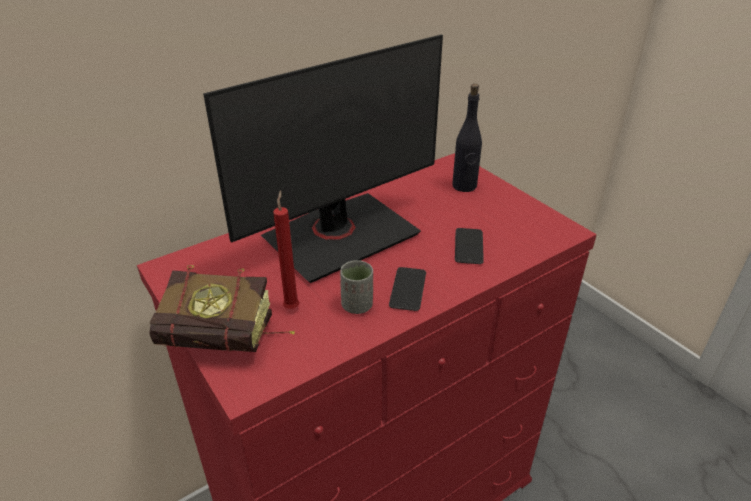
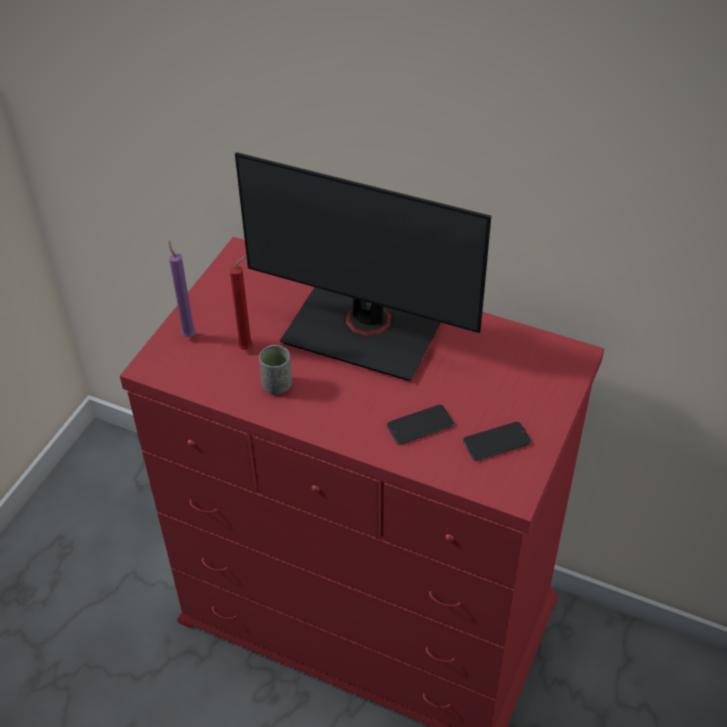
camera: 60 degrees right, 10 degrees up
(230, 341) = (188, 334): book -> purple candle
(408, 289) = (321, 408): phone -> phone (496, 442)
(464, 186) = (532, 382): black bottle -> none

